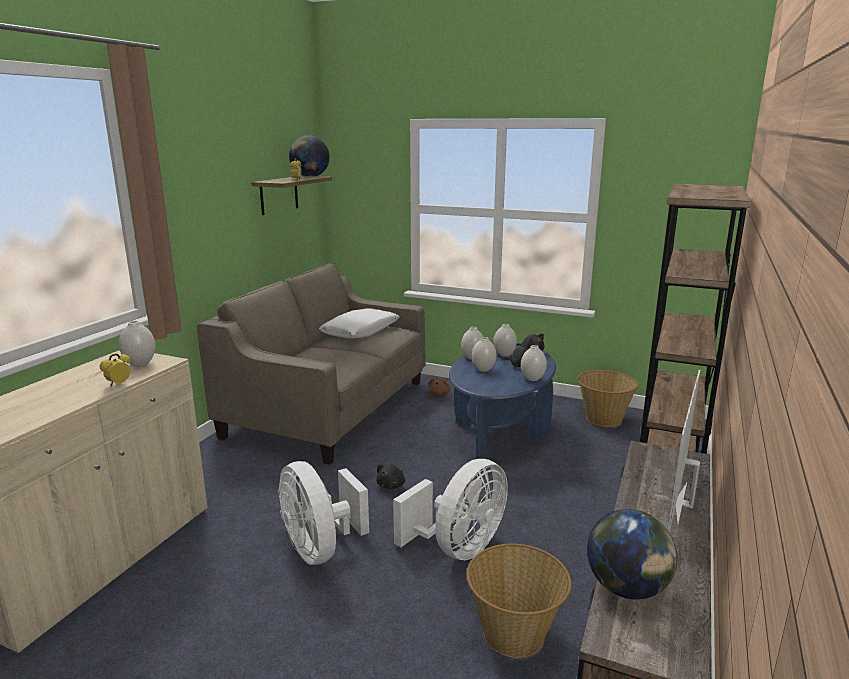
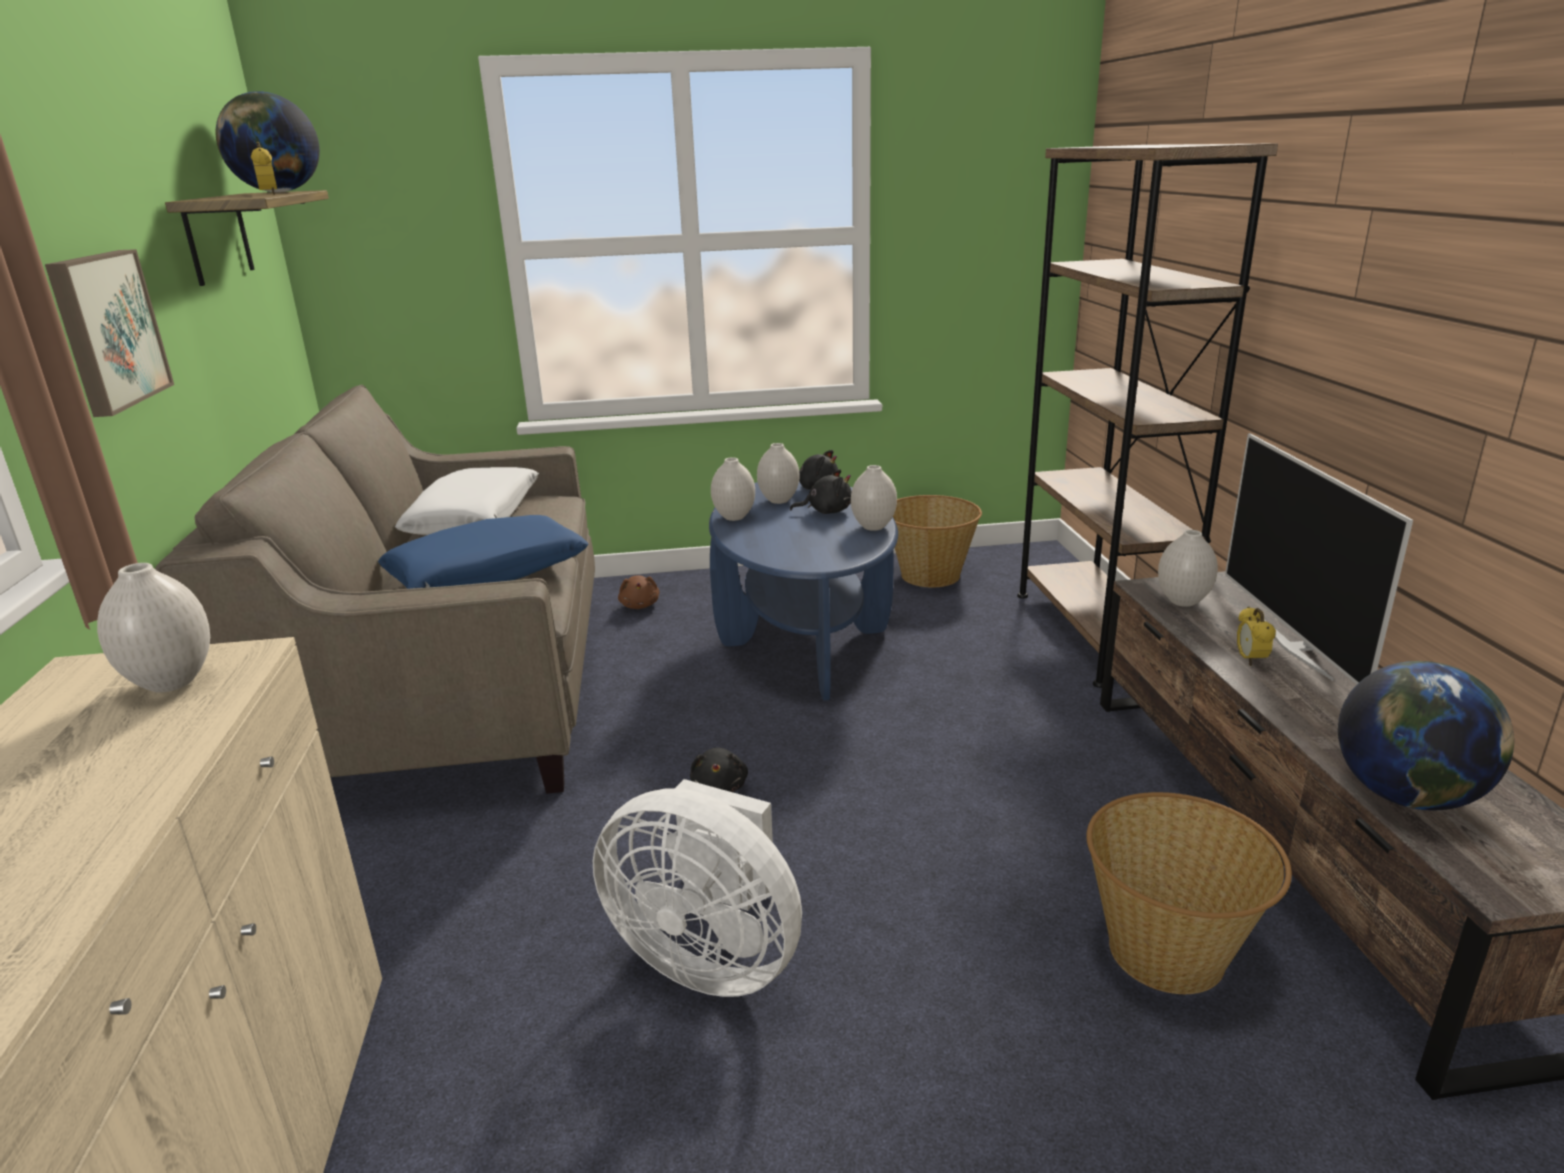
camera: 30 degrees left, 5 degrees up
(118, 384) = (182, 747): alarm clock -> alarm clock (1250, 660)
(204, 232) = (106, 330): none -> picture
(336, 358) = (487, 574): none -> blue pillow
(459, 547) = (942, 850): white fan -> none
(483, 370) = (778, 531): white vase -> white vase (1183, 602)

